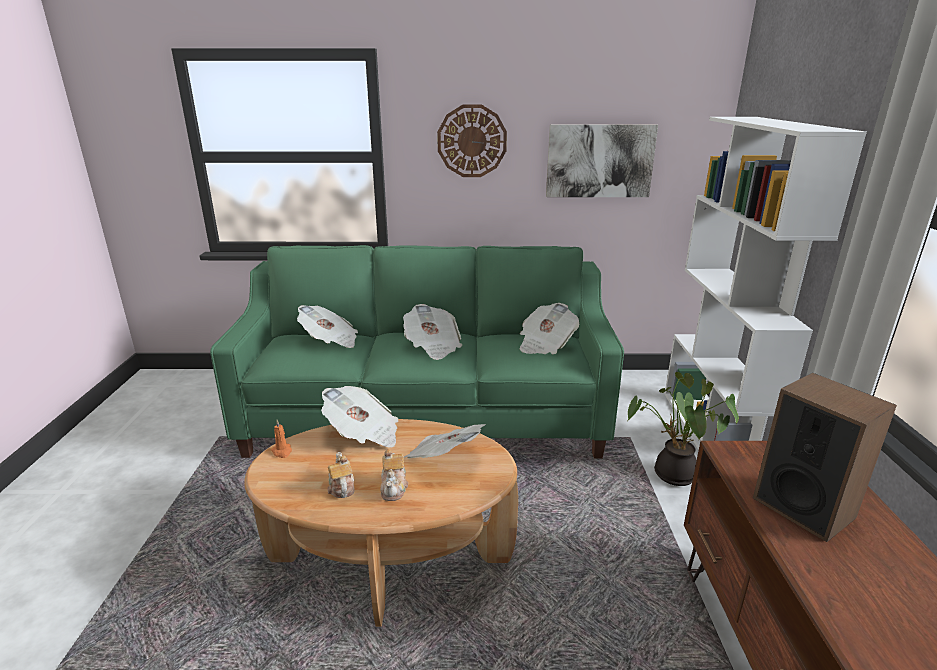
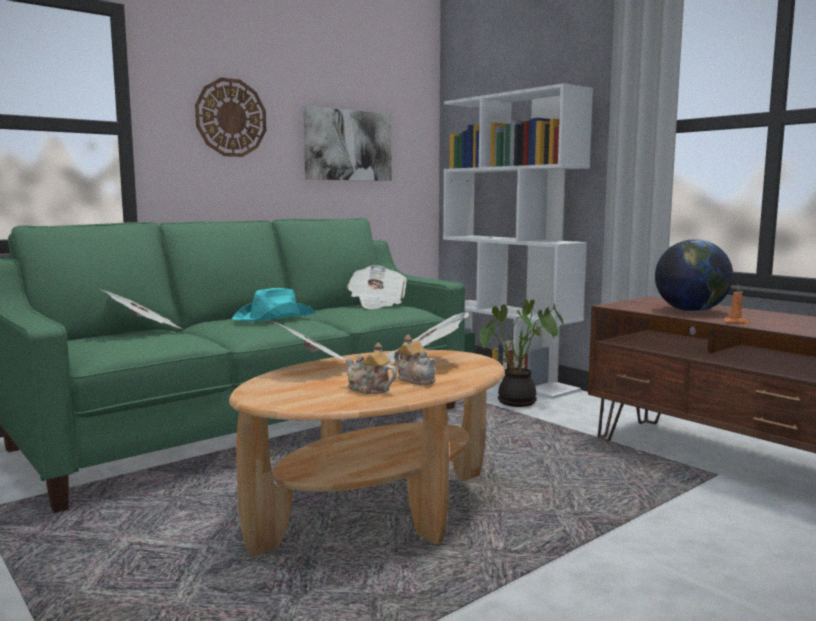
camera: 40 degrees left, 15 degrees down
(282, 451) = (257, 391): orange candle -> orange candle (736, 322)
(433, 346) = (275, 317): newspaper -> turquoise hat
(803, 507) = (691, 311): speaker -> globe

